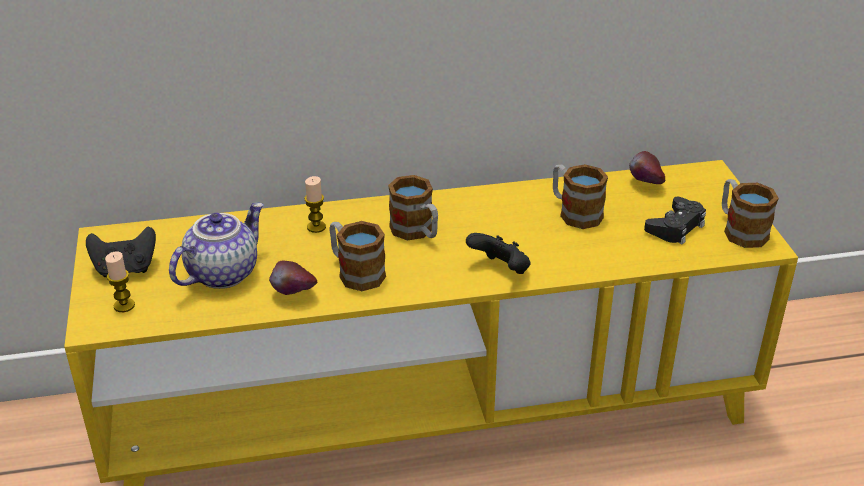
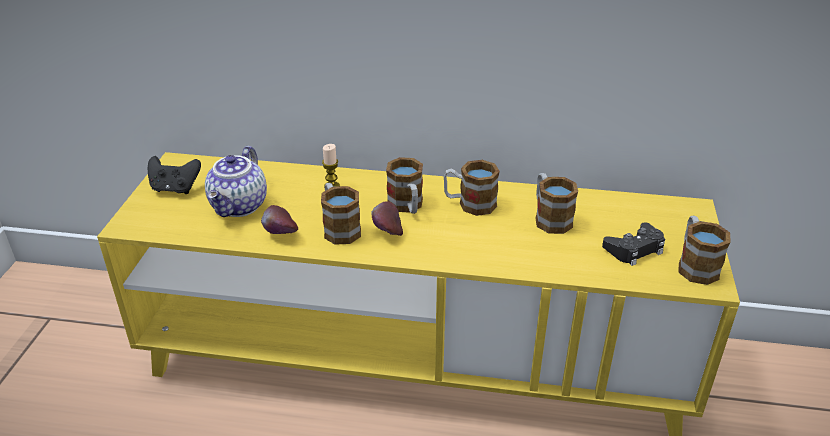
camera: 20 degrees right, 0 degrees up
(124, 305) = (156, 215): candle -> none
(222, 273) = (240, 206): teapot -> teapot turned 135 degrees clockwise
(482, 215) = (469, 204): none -> mug
(500, 270) = (457, 252): black game controller -> none
(645, 184) = (627, 207): apple -> apple (387, 233)

